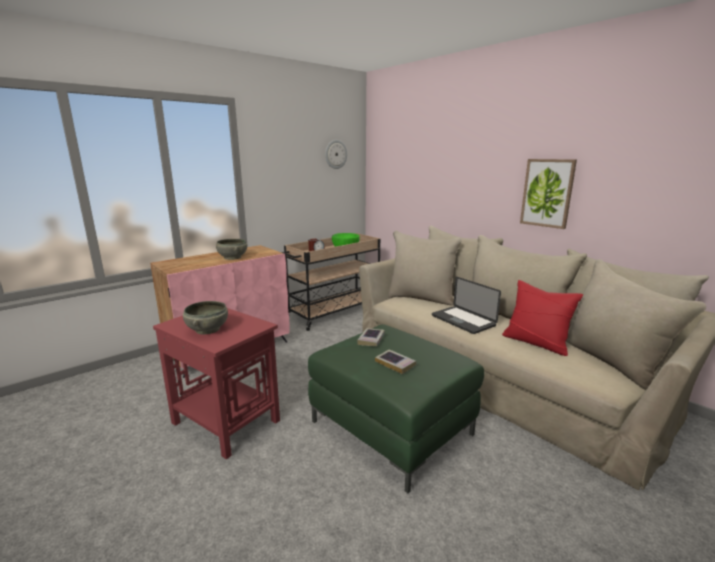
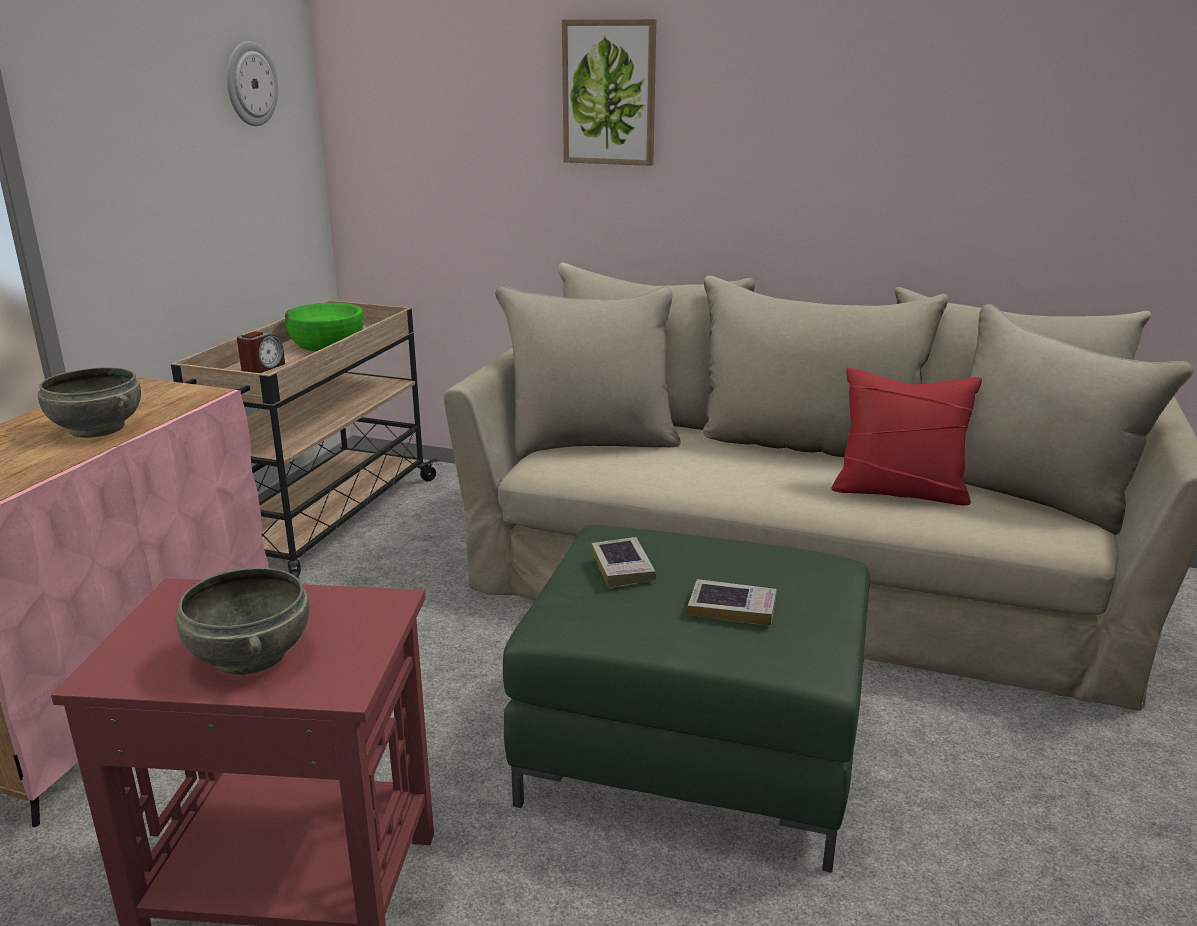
camera: 30 degrees left, 5 degrees up
(463, 320) = (732, 477): laptop -> none
(547, 193) = (828, 170): picture -> picture (609, 93)

